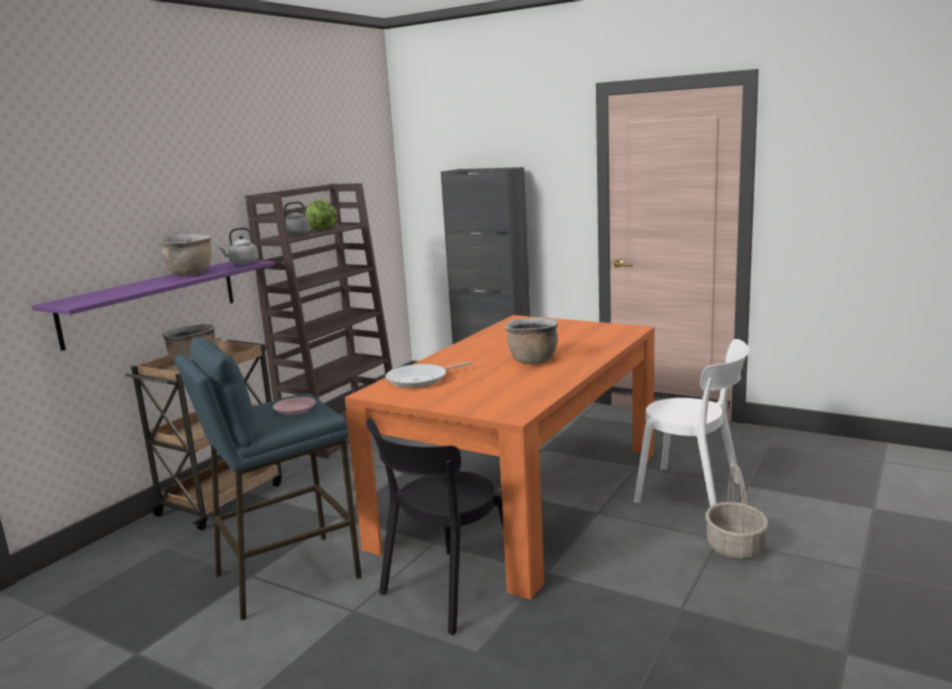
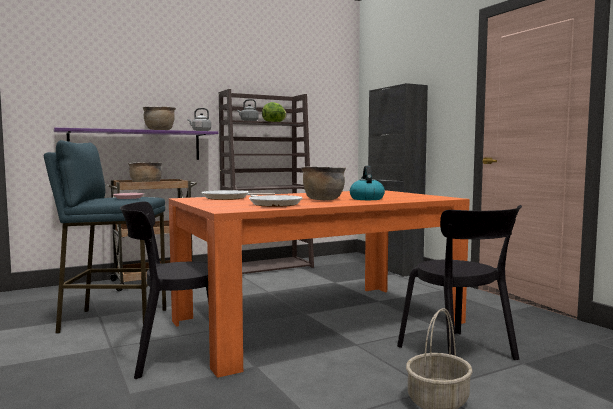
camera: 30 degrees right, 10 degrees down
(517, 386) = (274, 204): none -> frying pan
(568, 348) = (366, 199): none -> kettle
(693, 493) = (460, 355): white chair -> black chair

